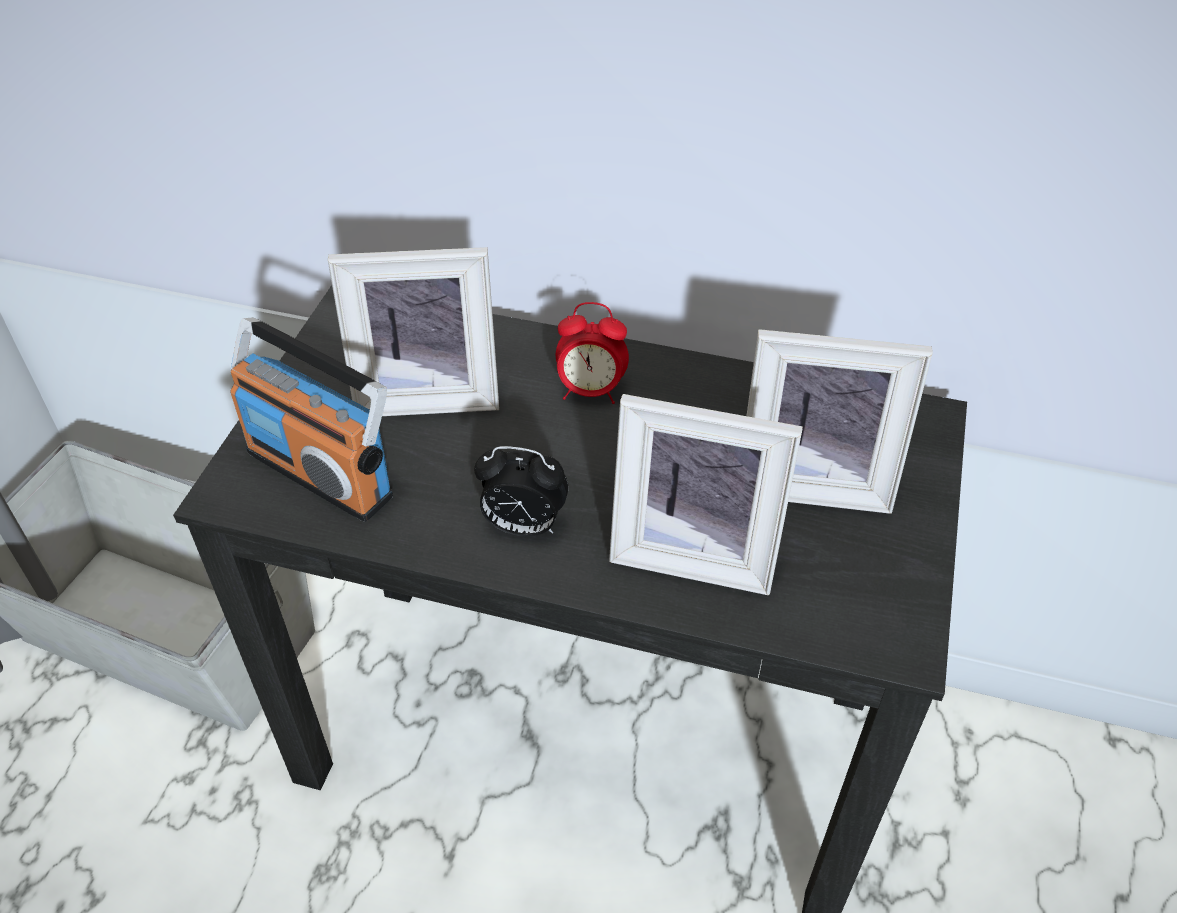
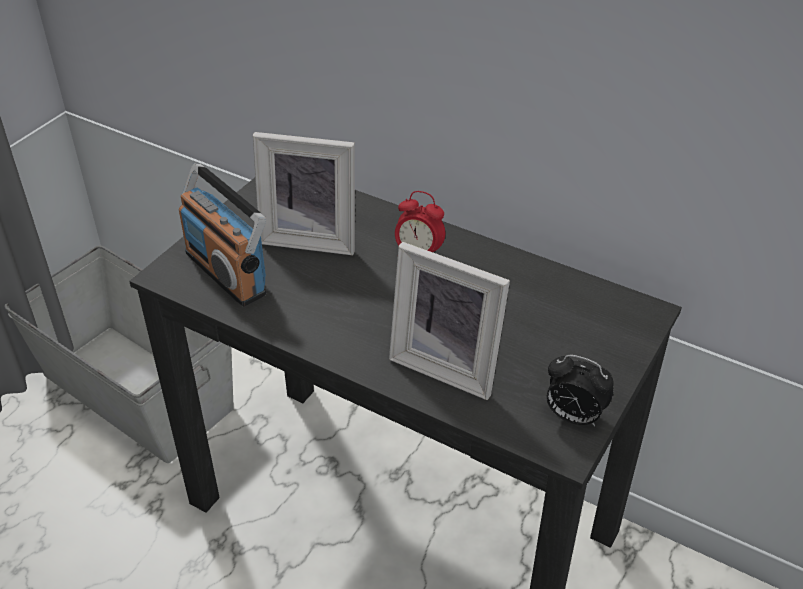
camera: 15 degrees right, 5 degrees down
(523, 526) = (341, 328): alarm clock -> alarm clock (573, 416)
(813, 480) = (548, 336): picture frame -> none

